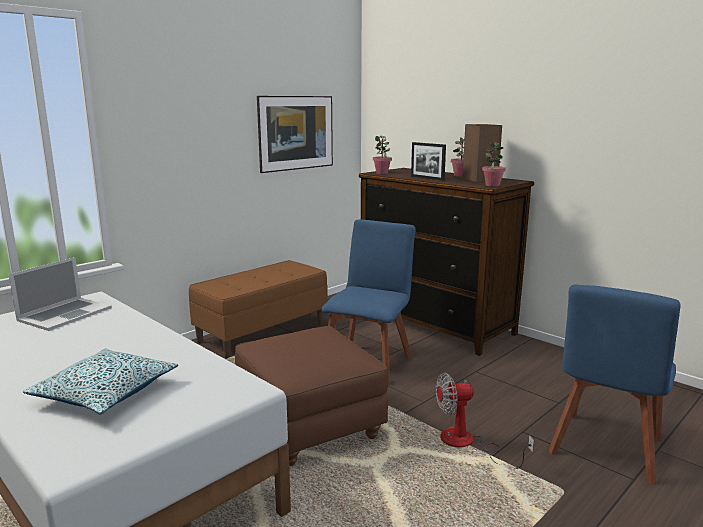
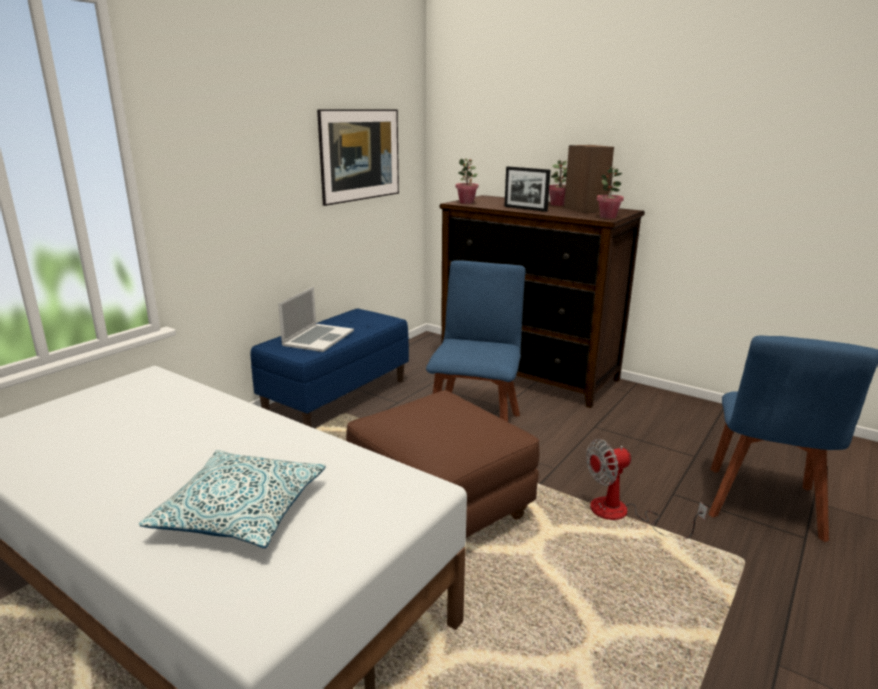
camera: 10 degrees left, 5 degrees up
(64, 314) = (123, 401): laptop -> laptop (318, 338)
(262, 332) = (337, 396): brown bench -> blue bench

